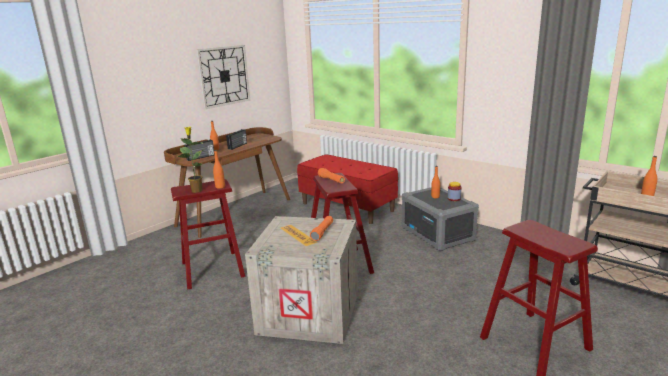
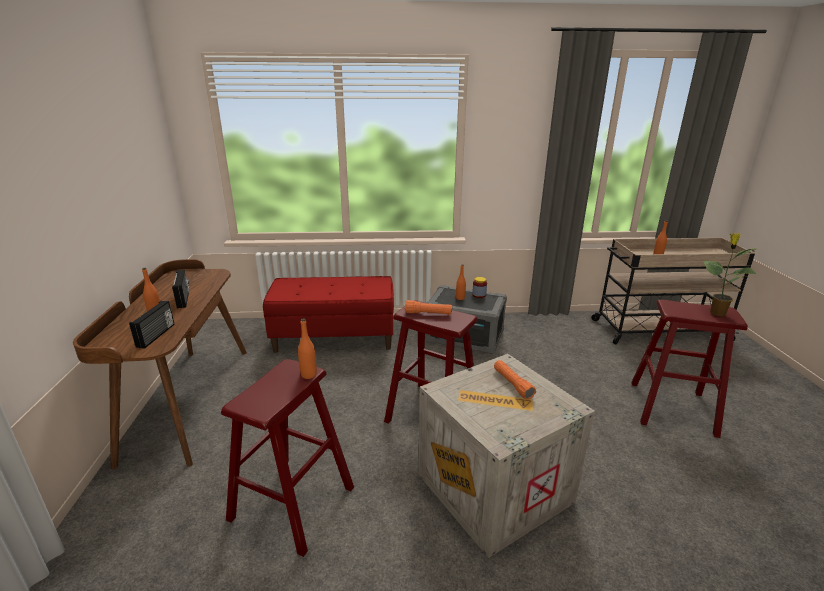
camera: 45 degrees left, 5 degrees up
(197, 190) = (281, 395): potted plant -> potted plant (716, 313)
(224, 76) = (115, 187): wall clock -> none

